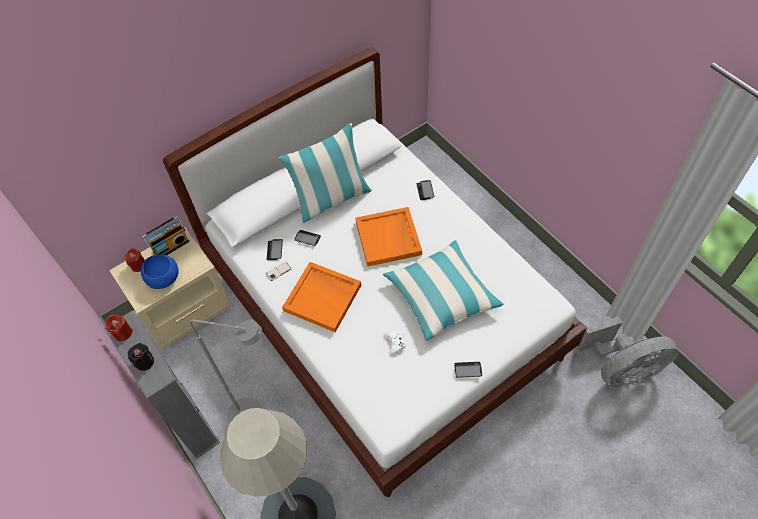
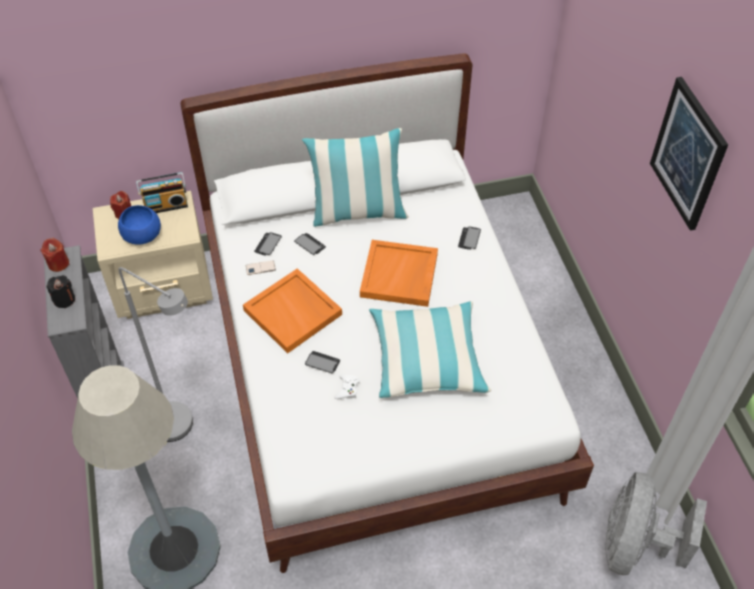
camera: 20 degrees right, 5 degrees down
(468, 370) = (414, 449): phone -> phone (322, 363)
(598, 77) = (688, 154): none -> picture
(621, 370) = (634, 545): grey fan -> grey fan turned 105 degrees clockwise

